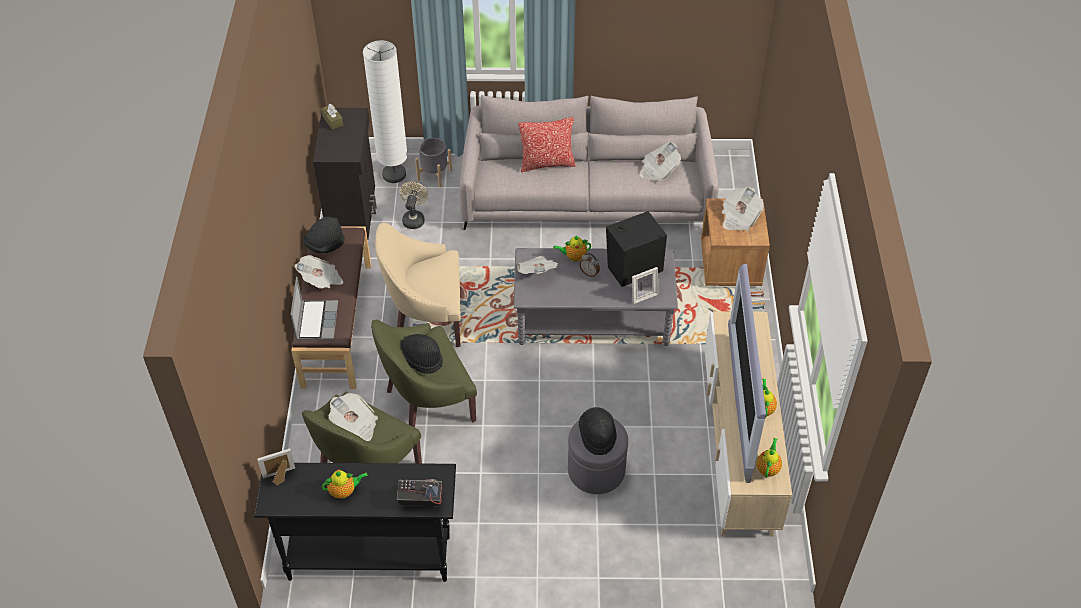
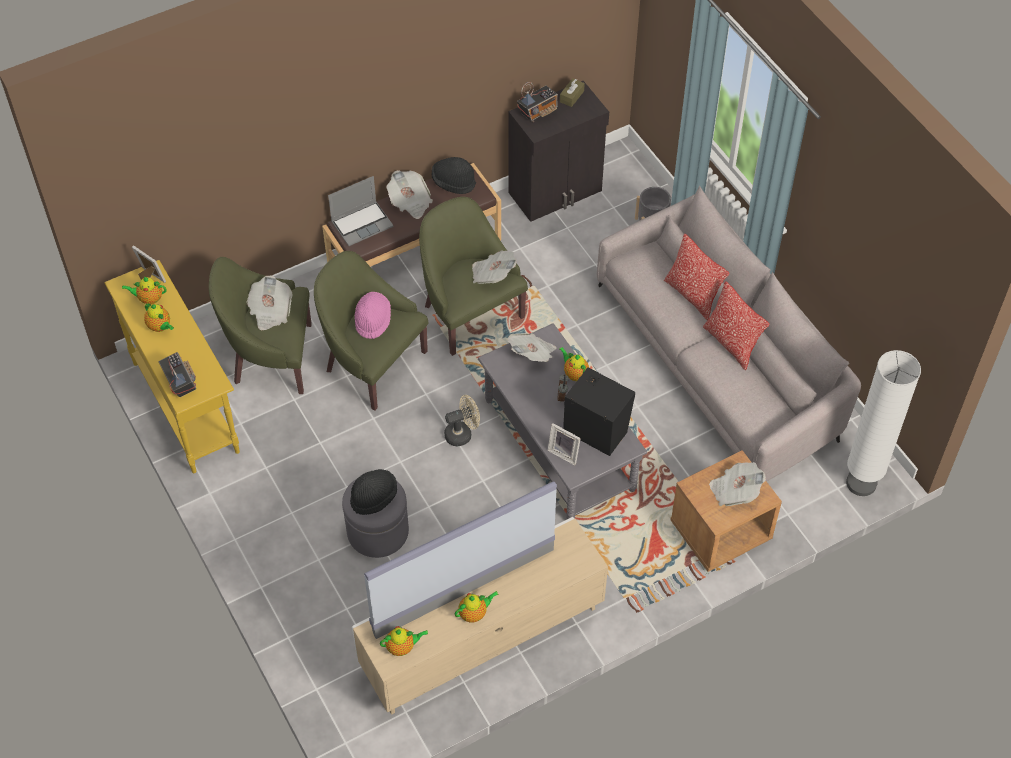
camera: 60 degrees right, 5 degrees up
(304, 487) = (149, 299): none -> teapot
(330, 145) = (538, 112): none -> radio
(369, 557) = (186, 406): black console table -> yellow console table
(394, 175) = (627, 197): white floor lamp -> white floor lamp (861, 483)
(414, 218) = (583, 241): beige fan -> beige fan (462, 433)
(421, 359) = (372, 320): black hat -> pink hat
(426, 317) = (469, 312): beige armchair -> green armchair
(606, 164) = (731, 344): none -> pillow
(658, 170) = (758, 392): newspaper -> newspaper (492, 275)

